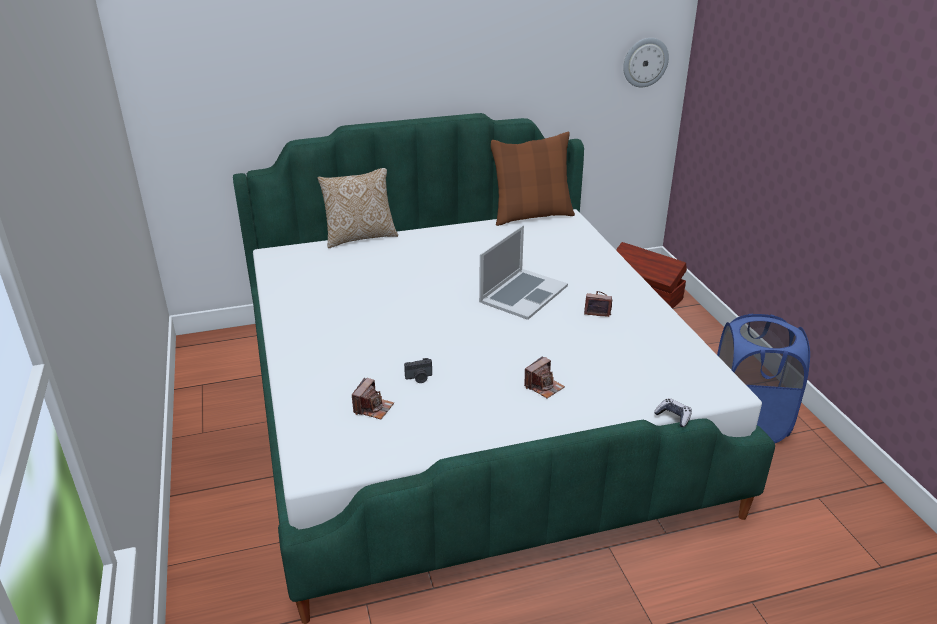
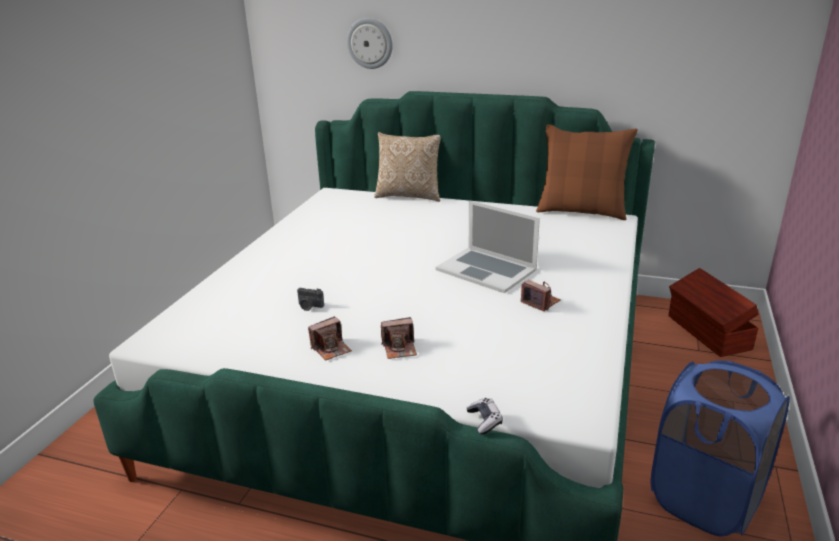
camera: 35 degrees right, 5 degrees down
(373, 408) = (246, 316): camera -> camera (331, 349)
(523, 294) = (486, 269): laptop -> laptop turned 60 degrees clockwise
(645, 62) = (752, 64): wall clock -> wall clock (370, 43)

